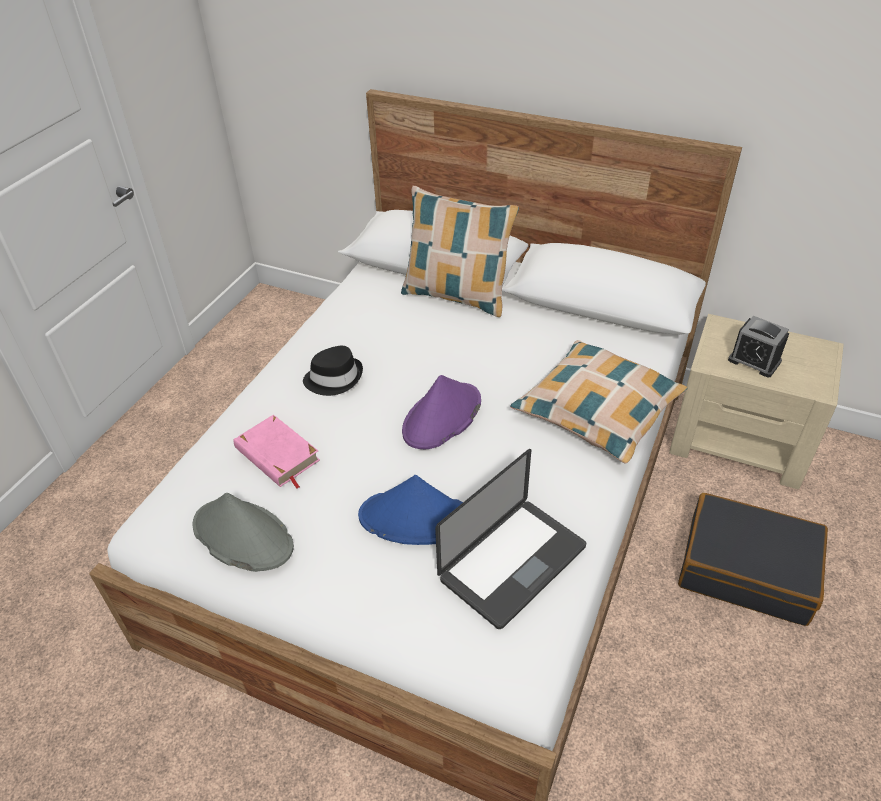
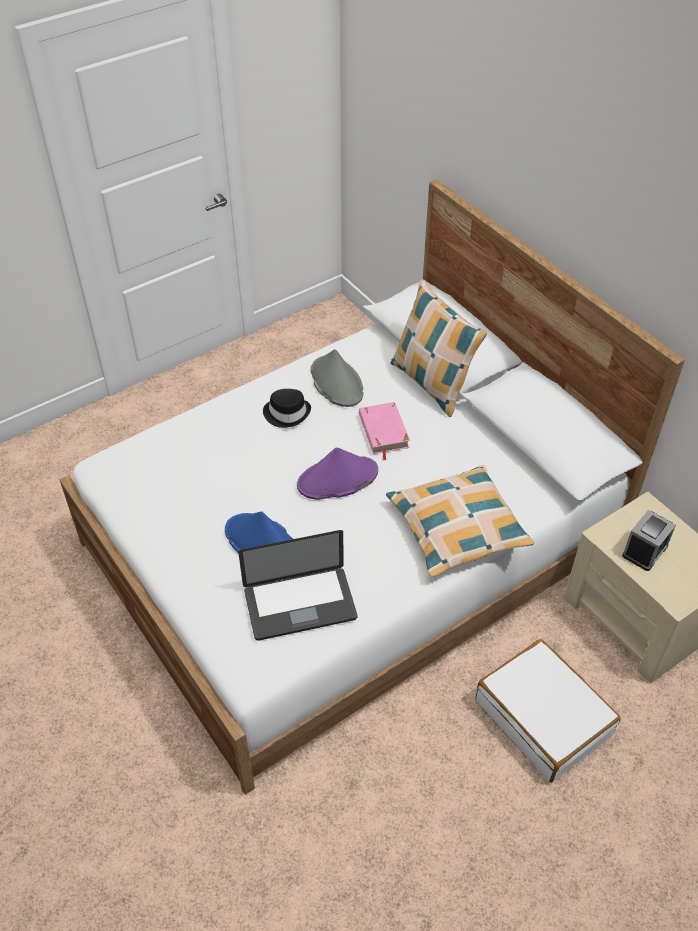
camera: 30 degrees right, 5 degrees up
(242, 536) = (148, 499): grey hat -> grey hat (336, 382)
(277, 455) = (206, 454): pink book -> pink book (383, 431)
(747, 569) = (543, 718): black suitcase -> white suitcase
(754, 361) = (645, 551): alarm clock -> alarm clock turned 120 degrees counterclockwise

